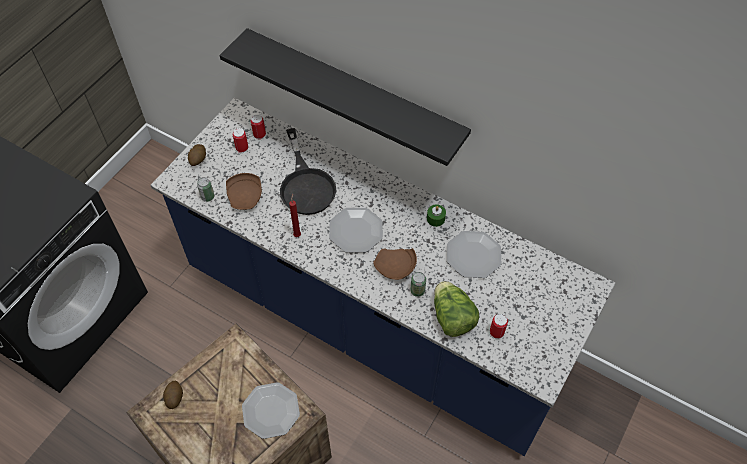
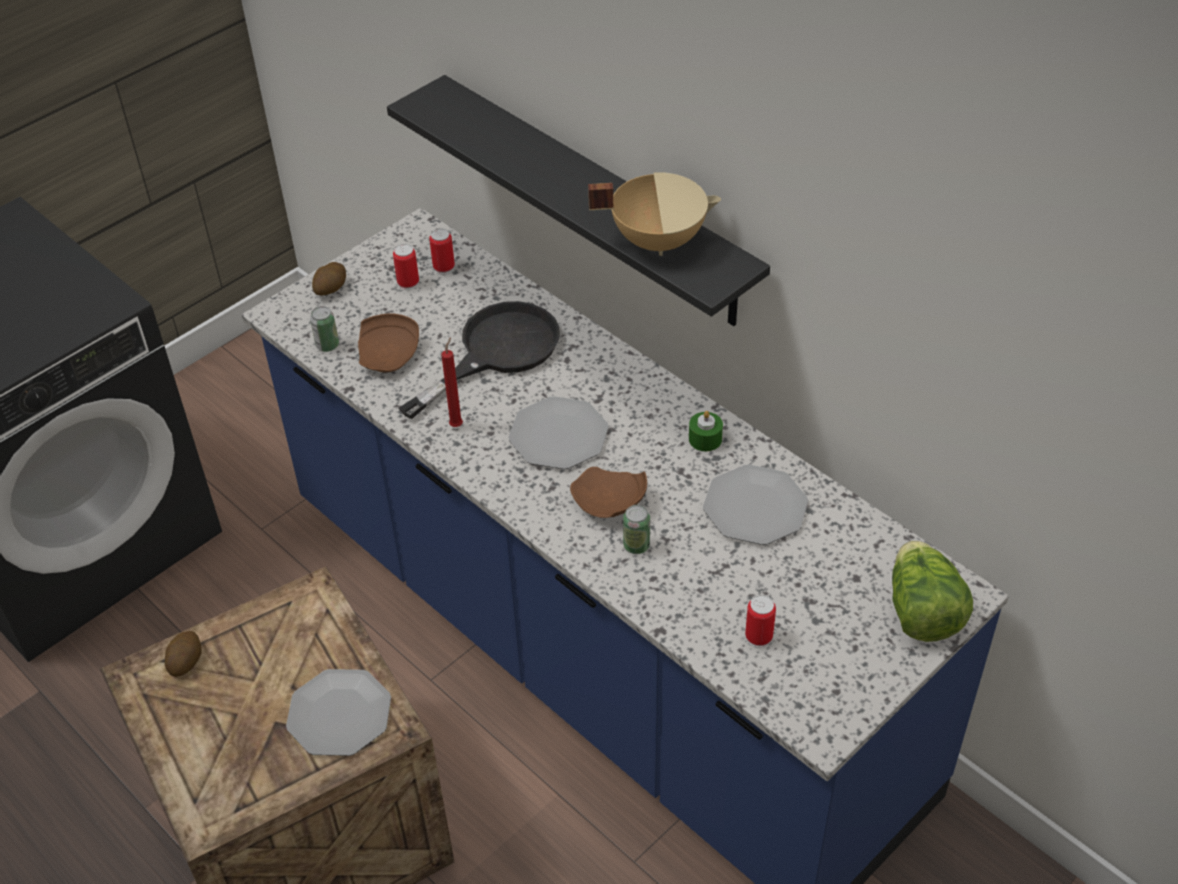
camera: 15 degrees right, 10 degrees down
(306, 184) = (496, 352): black frying pan -> black frying pan turned 135 degrees counterclockwise
(404, 122) = (657, 240): none -> beige cooking pot
(452, 317) = (684, 598): lettuce -> lettuce (921, 612)

